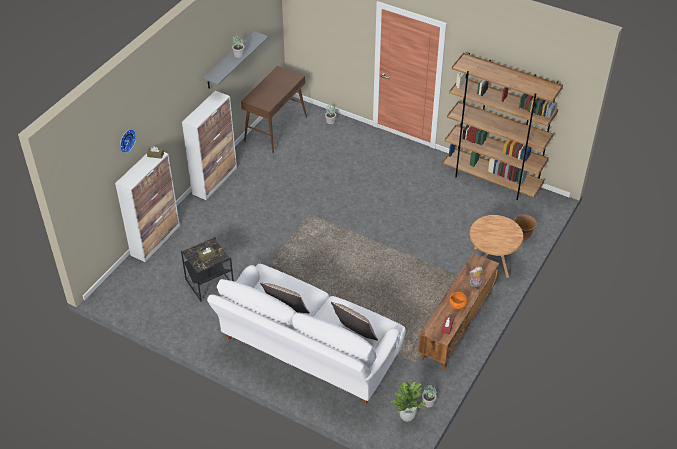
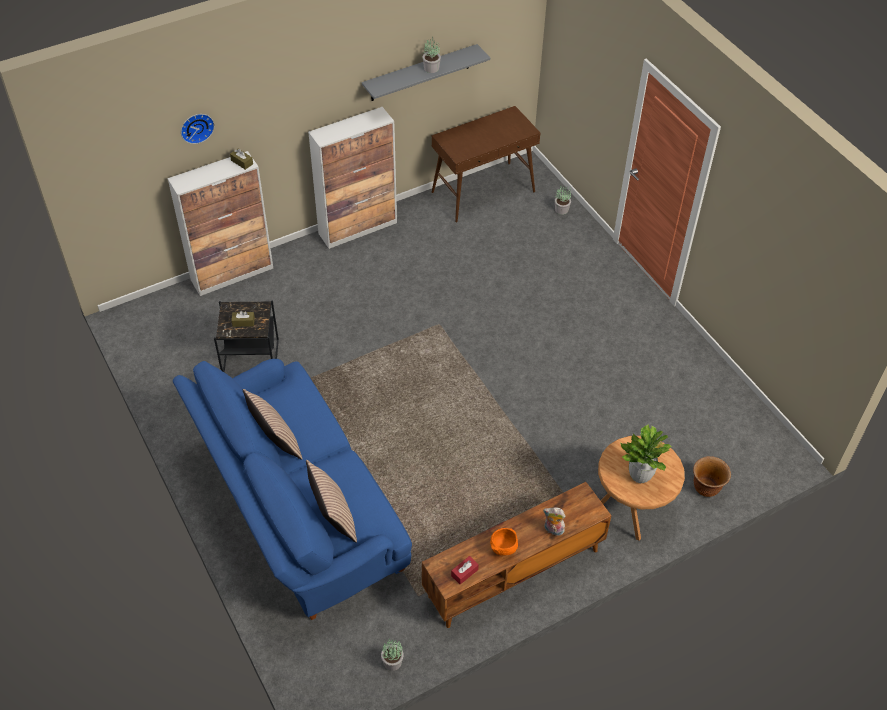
camera: 30 degrees right, 5 degrees up
(308, 351) = (297, 507): white sofa -> blue sofa
(407, 416) = (350, 666): potted plant -> potted plant (640, 476)
(491, 180) = (722, 387): brown bookcase -> none

